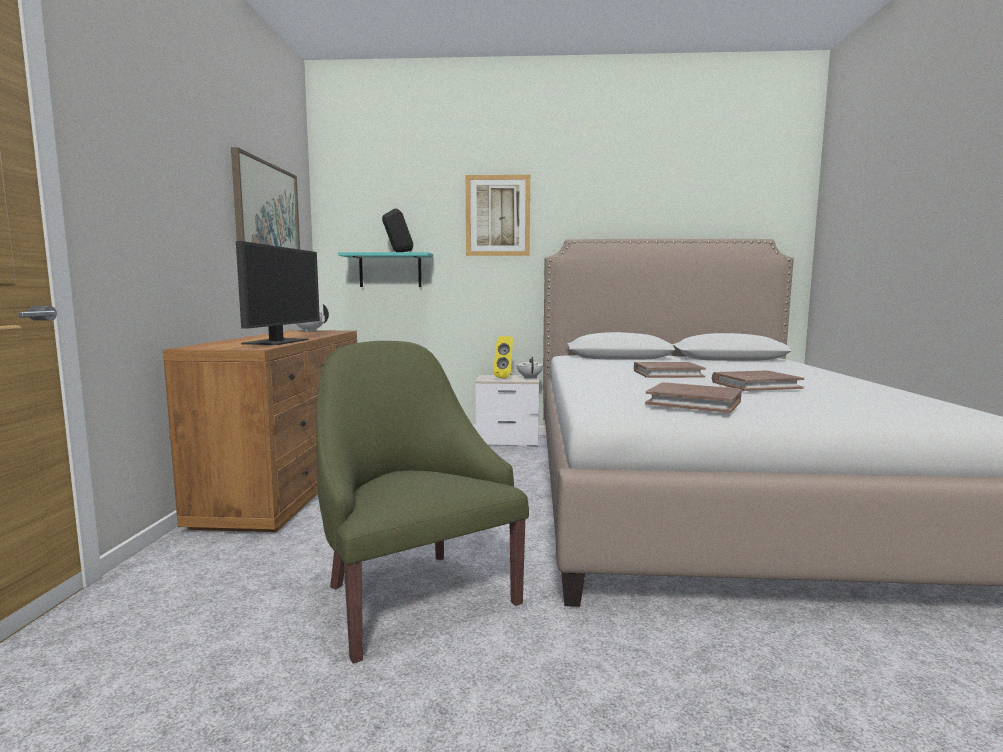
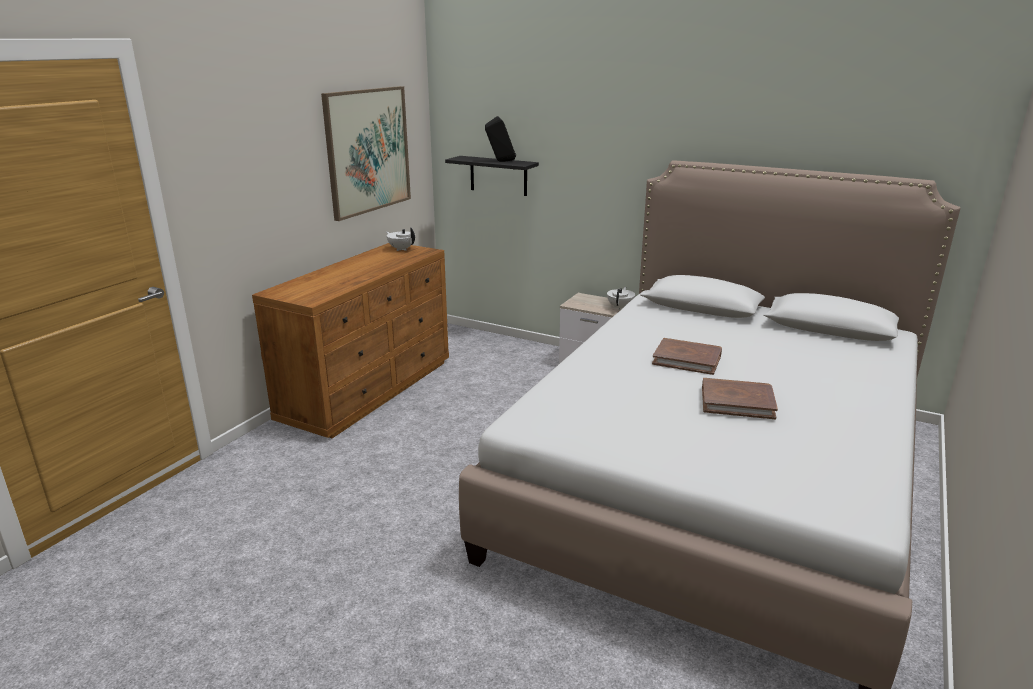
camera: 25 degrees right, 15 degrees up
(277, 342) = (342, 284): monitor -> none
(390, 270) = (498, 175): turquoise shelf -> black shelf
(413, 596) = (377, 523): green armchair -> none
(497, 216) = (605, 125): picture -> none
(505, 378) = (595, 303): yellow speaker -> none
(694, 402) = (606, 428): brown book -> none

